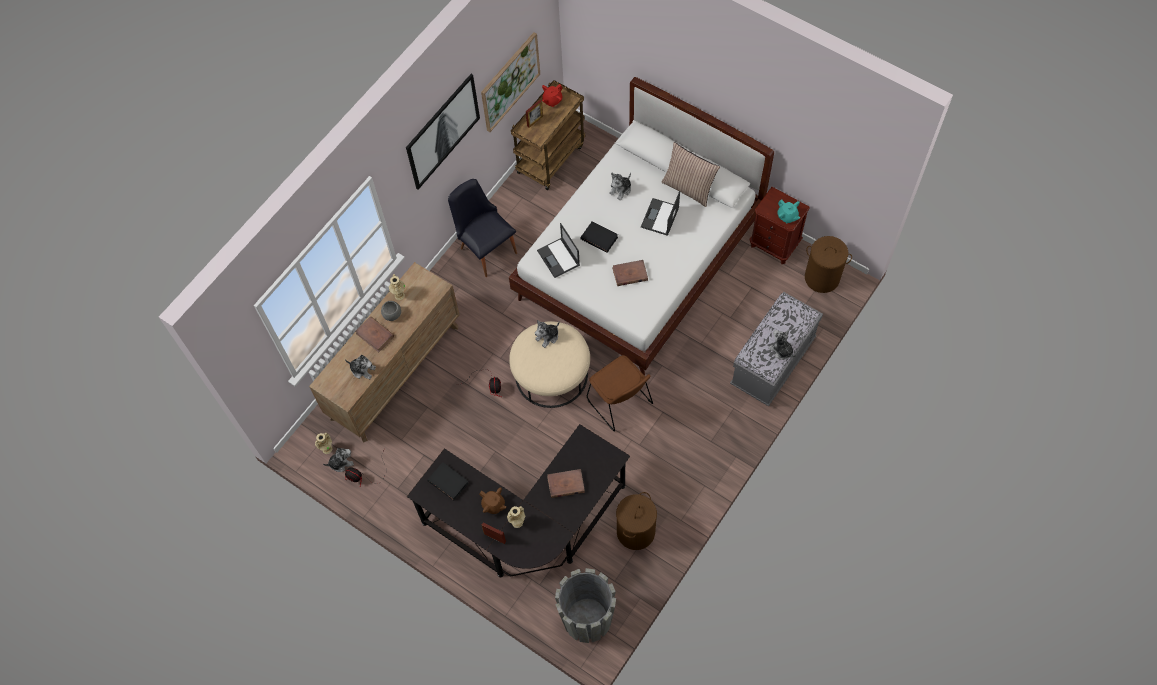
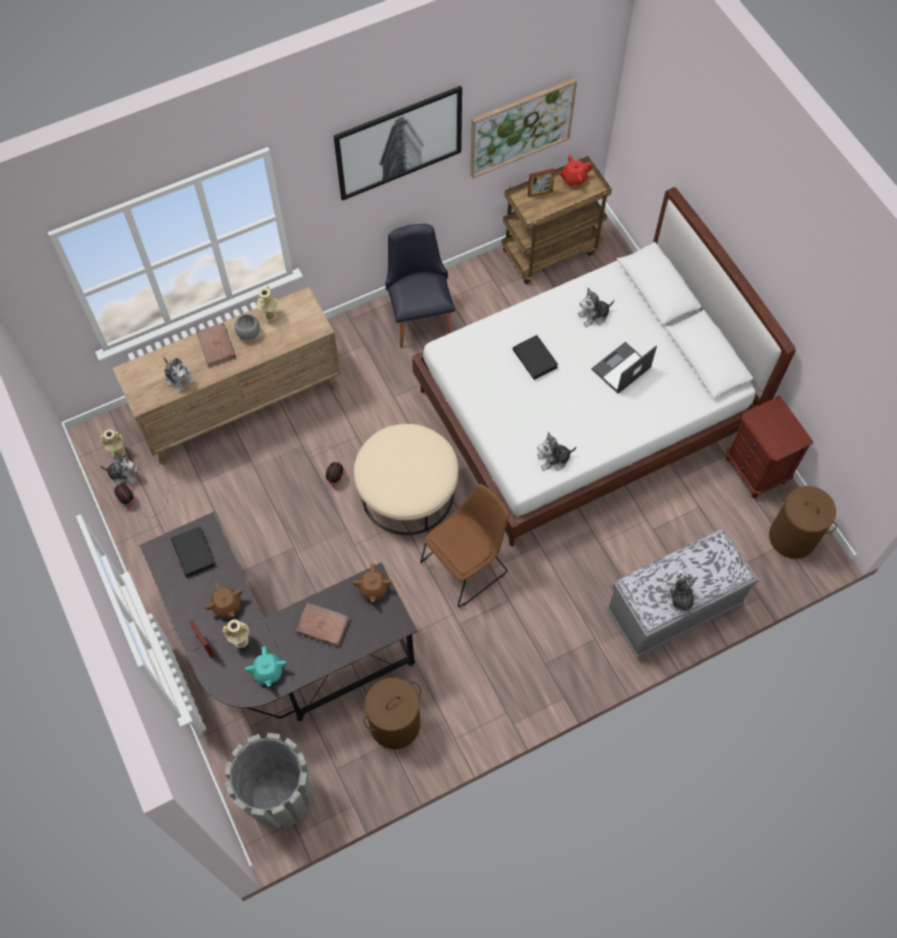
camera: 25 degrees right, 0 degrees up
(547, 337) = (415, 445): plush toy -> plush toy (553, 459)
(559, 258) = (474, 359): laptop -> none
(585, 444) = (373, 589): none -> brown teapot
(620, 403) = (466, 565): brown chair -> brown chair turned 120 degrees counterclockwise
(630, 274) = (546, 417): brown book -> none
(688, 188) = (676, 350): pillow -> none
(787, 216) = (778, 440): turquoise teapot -> turquoise teapot (268, 672)

